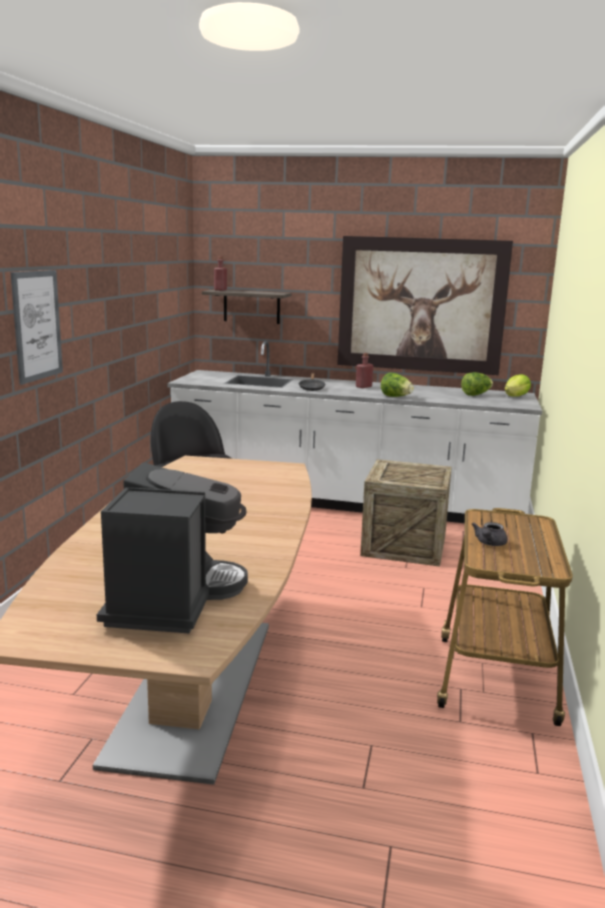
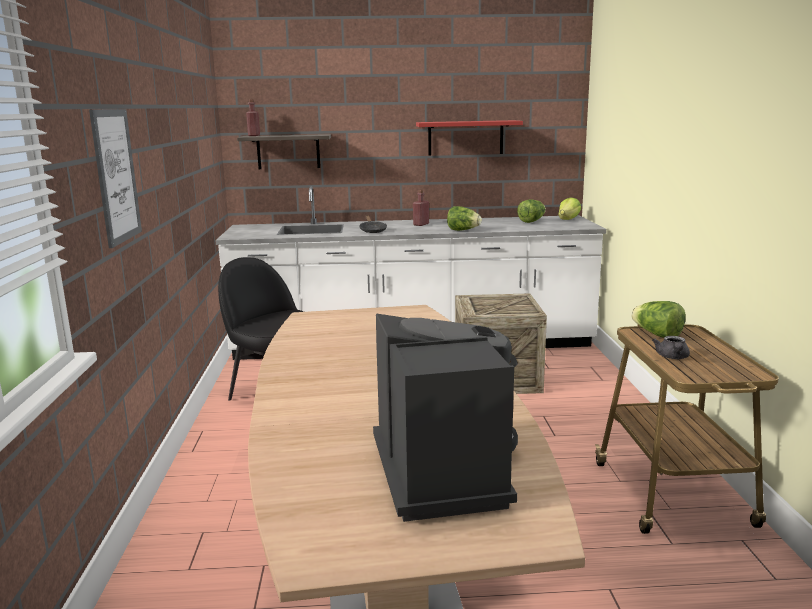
camera: 15 degrees left, 0 degrees up
(421, 305) = (465, 138): picture -> red shelf
(499, 521) = (657, 335): none -> lettuce

